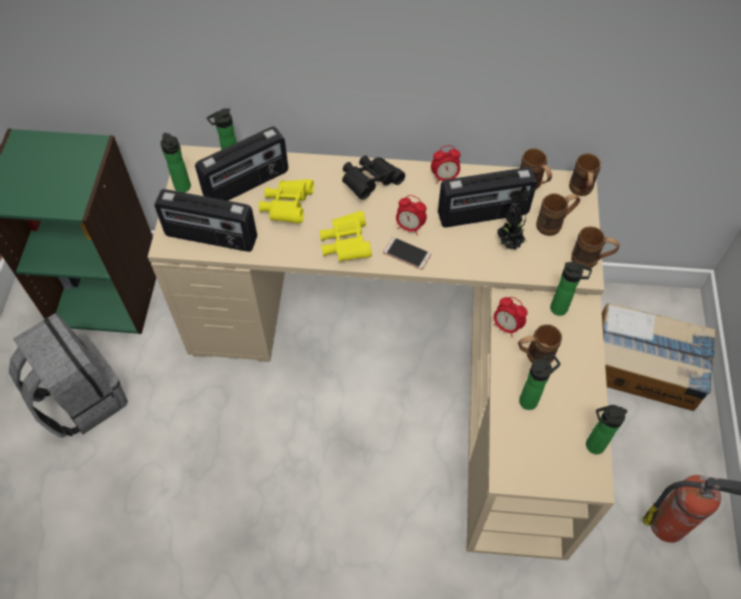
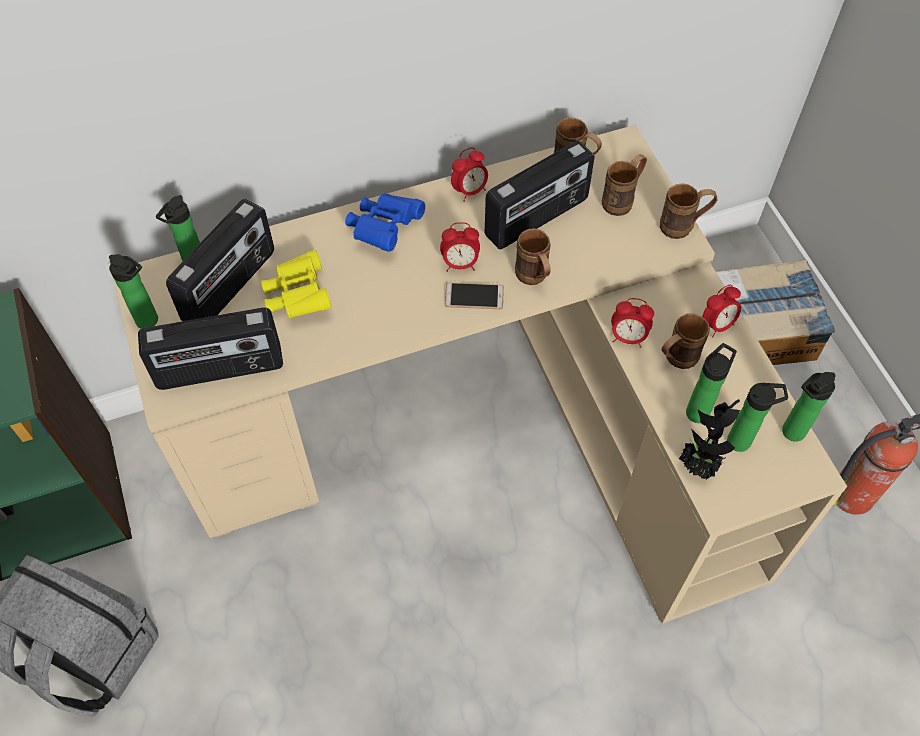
camera: 25 degrees left, 0 degrees up
(346, 244) = (395, 313): yellow binoculars -> none
(370, 183) = (384, 229): black binoculars -> blue binoculars
(510, 243) = (585, 239): potted plant -> potted plant (699, 467)
(561, 309) = (677, 294): bottle -> bottle (742, 441)
(579, 344) = (717, 325): none -> alarm clock
(580, 192) = (631, 152): brown mug -> brown mug (534, 279)

